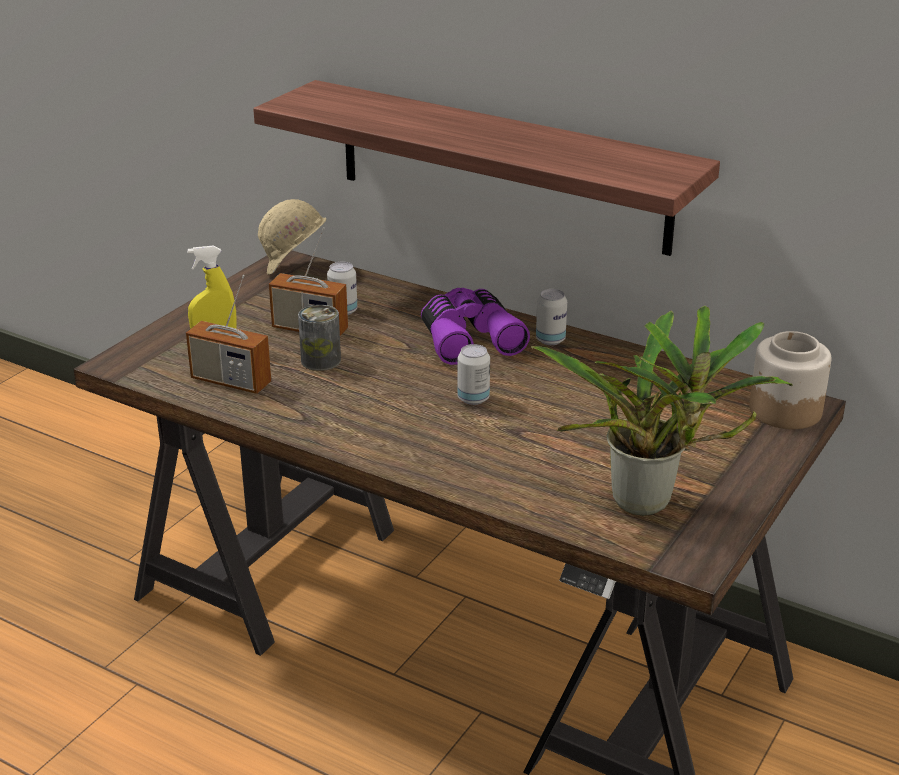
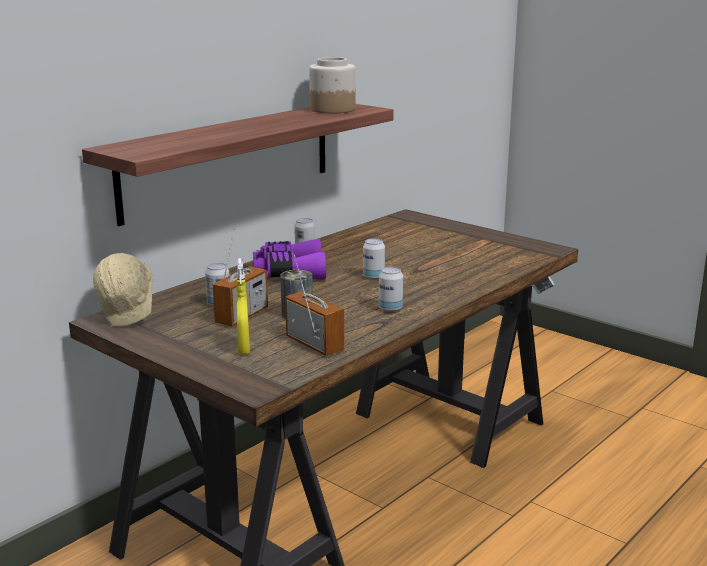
camera: 80 degrees left, 10 degrees down
(231, 381) = (315, 344): radio -> radio turned 75 degrees counterclockwise
(352, 420) = (390, 309): none -> can
(650, 504) = (500, 251): potted plant -> none
(785, 410) = (412, 219): jar -> jar (331, 109)

